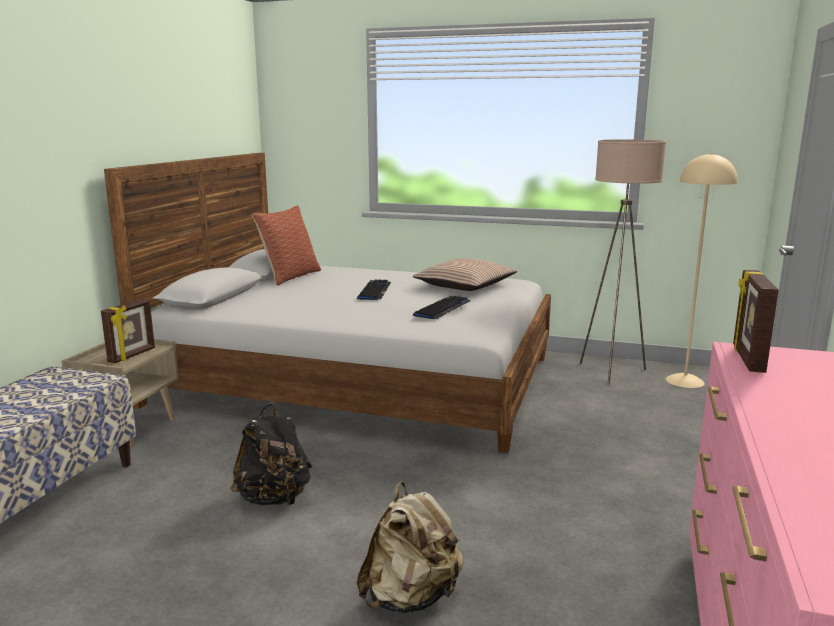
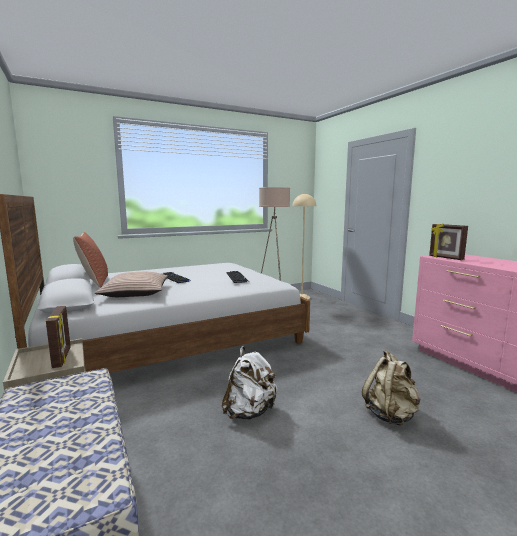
camera: 45 degrees left, 5 degrees down
(274, 499) = (249, 412): black backpack -> white backpack
(465, 285) = (211, 268): pillow -> pillow (135, 293)

